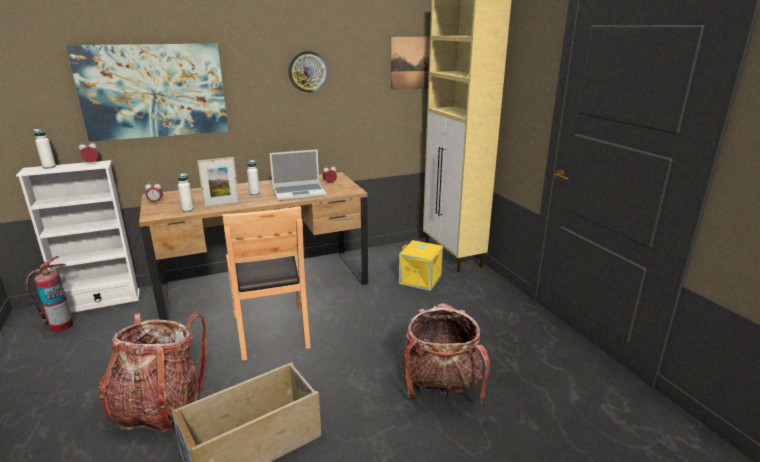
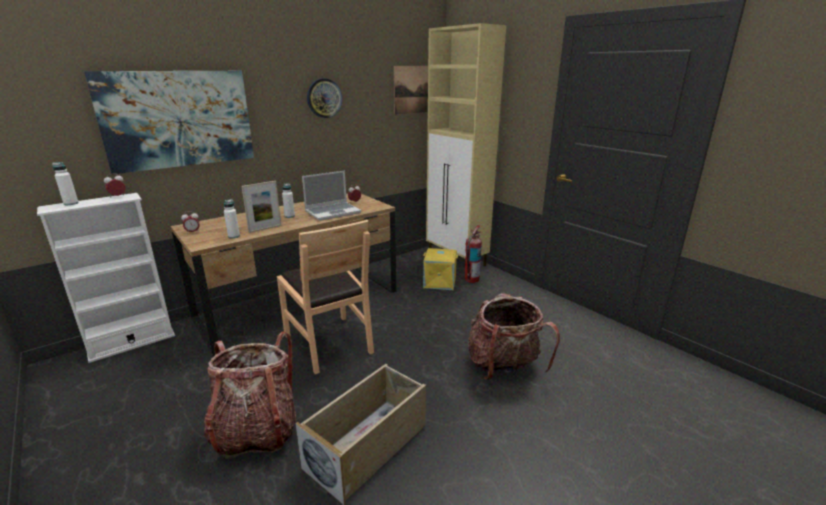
camera: 15 degrees left, 0 degrees up
(61, 326) = (99, 373): fire extinguisher -> fire extinguisher (471, 279)

